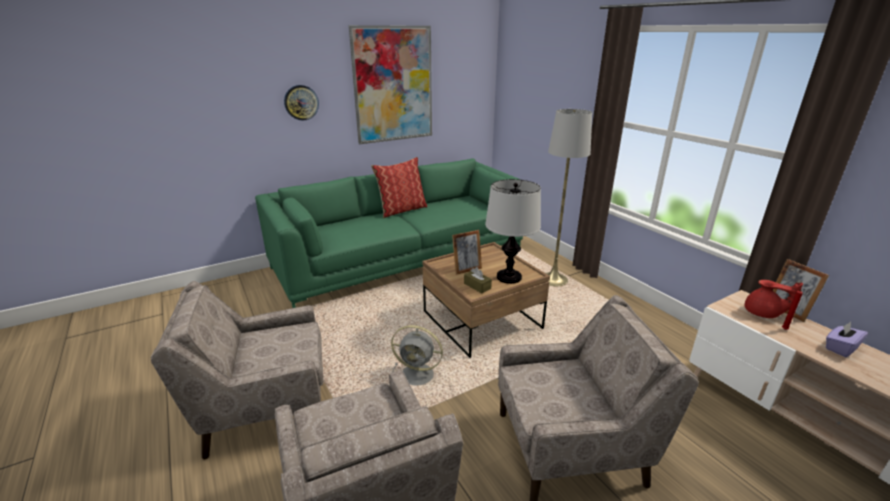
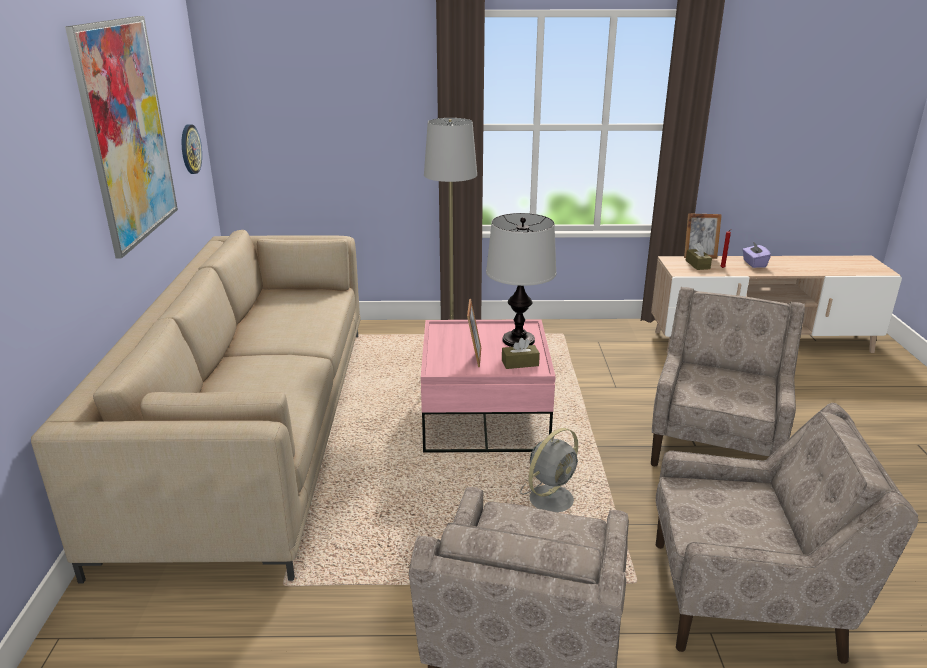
camera: 60 degrees left, 0 degrees up
(301, 102) = (42, 202): wall clock -> wall clock (190, 149)
(400, 258) = (254, 428): green sofa -> beige sofa
(401, 210) = (235, 346): pillow -> none
(481, 320) = (484, 418): brown coffee table -> pink coffee table
(763, 313) = (697, 264): red teapot -> brown tissue box

